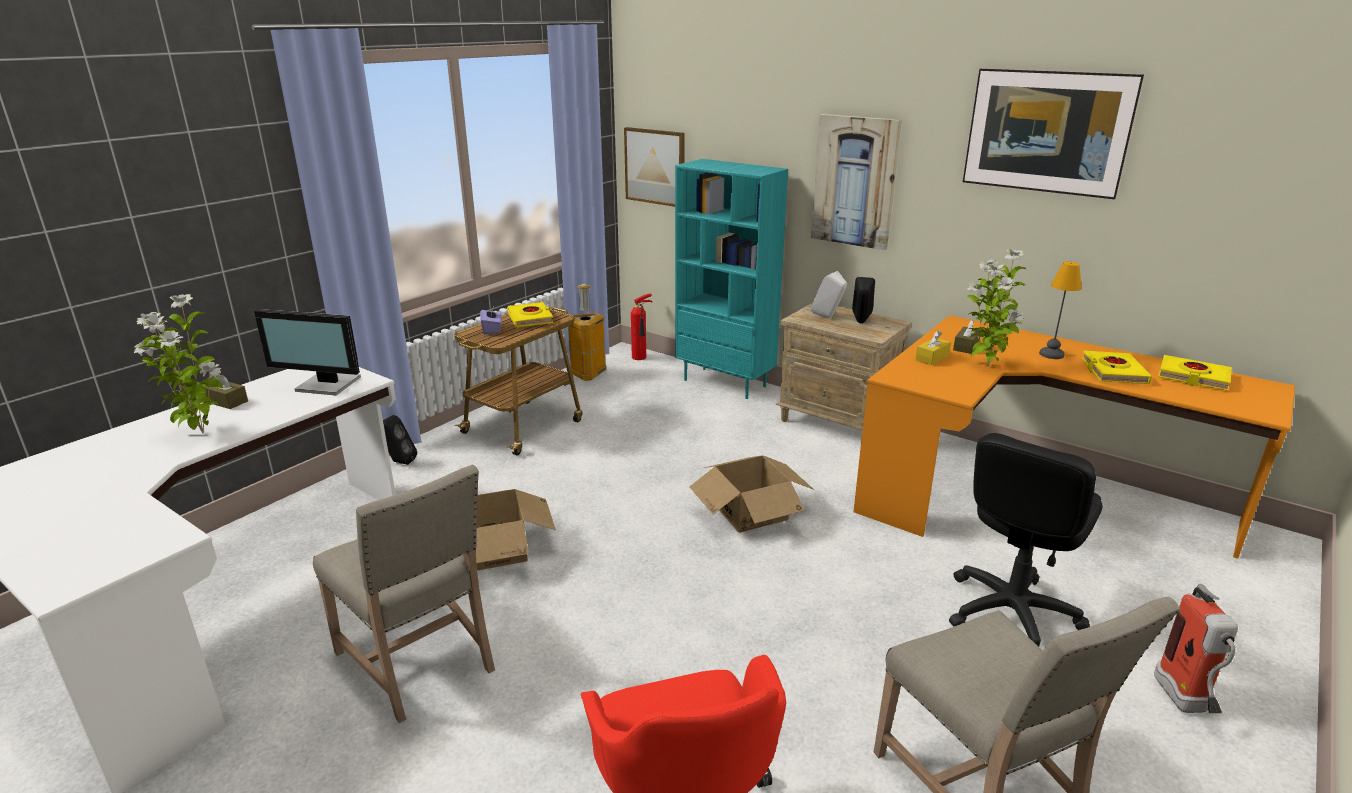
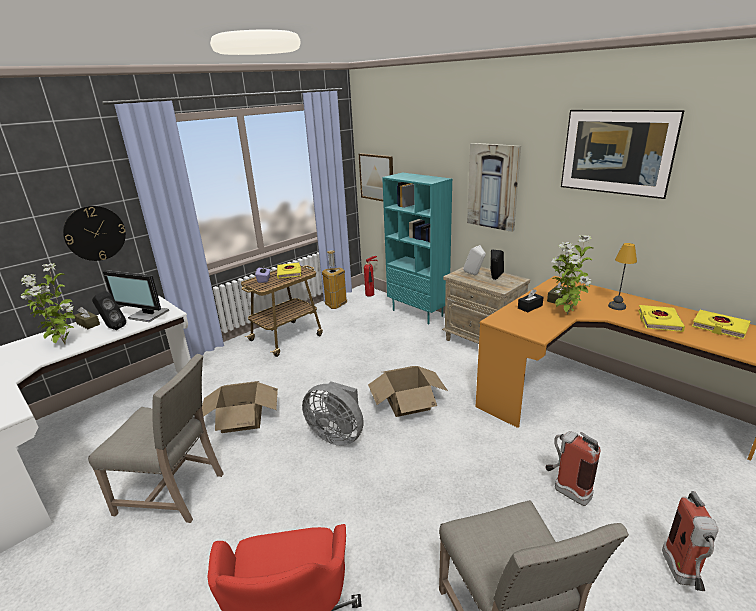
camera: 10 degrees right, 0 degrees up
(227, 248) = (95, 233): none -> wall clock
(398, 462) = (208, 358): black speaker -> black speaker (112, 328)
(420, 661) = (174, 492): beige chair -> beige chair turned 45 degrees counterclockwise
(657, 563) = (337, 435): none -> grey fan
(932, 358) = (530, 307): yellow tissue box -> black tissue box
(1011, 613) = (566, 490): black office chair -> fire extinguisher

